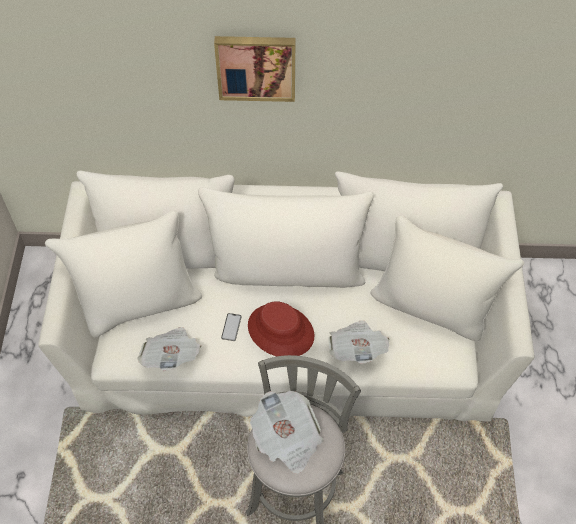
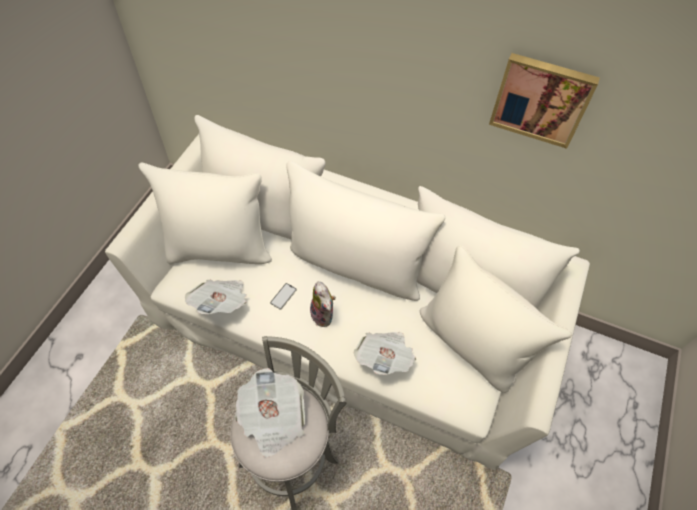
camera: 20 degrees right, 0 degrees up
(256, 66) = (368, 57): picture -> picture (541, 99)
(280, 331) = (324, 315): red hat -> plush toy

